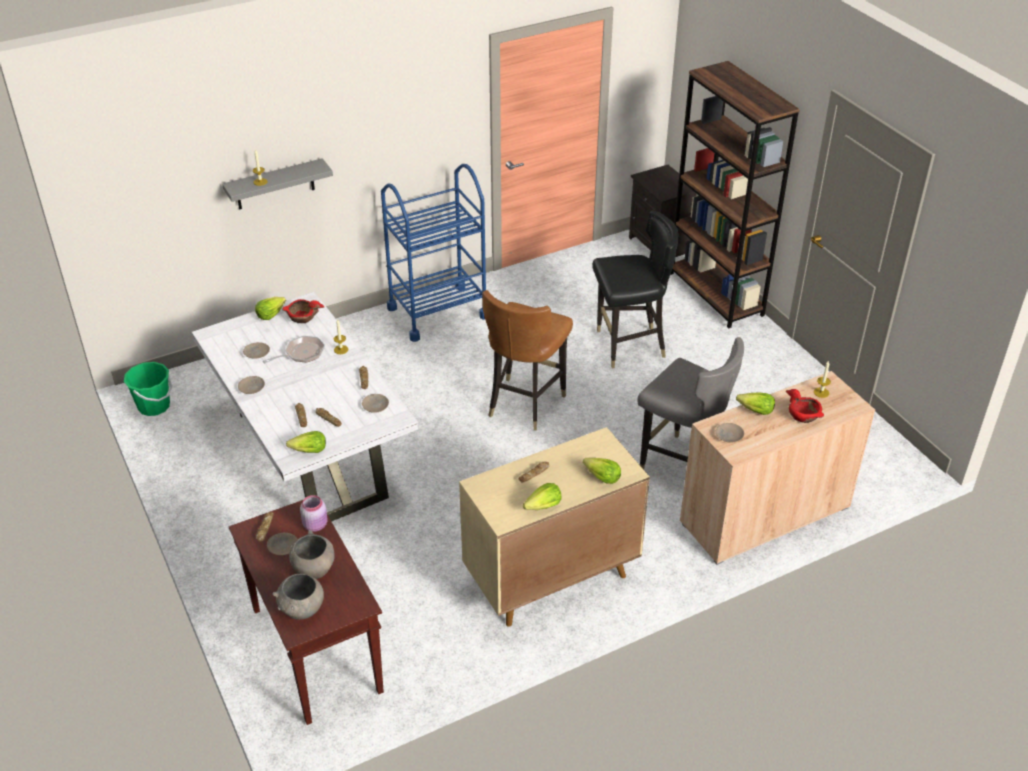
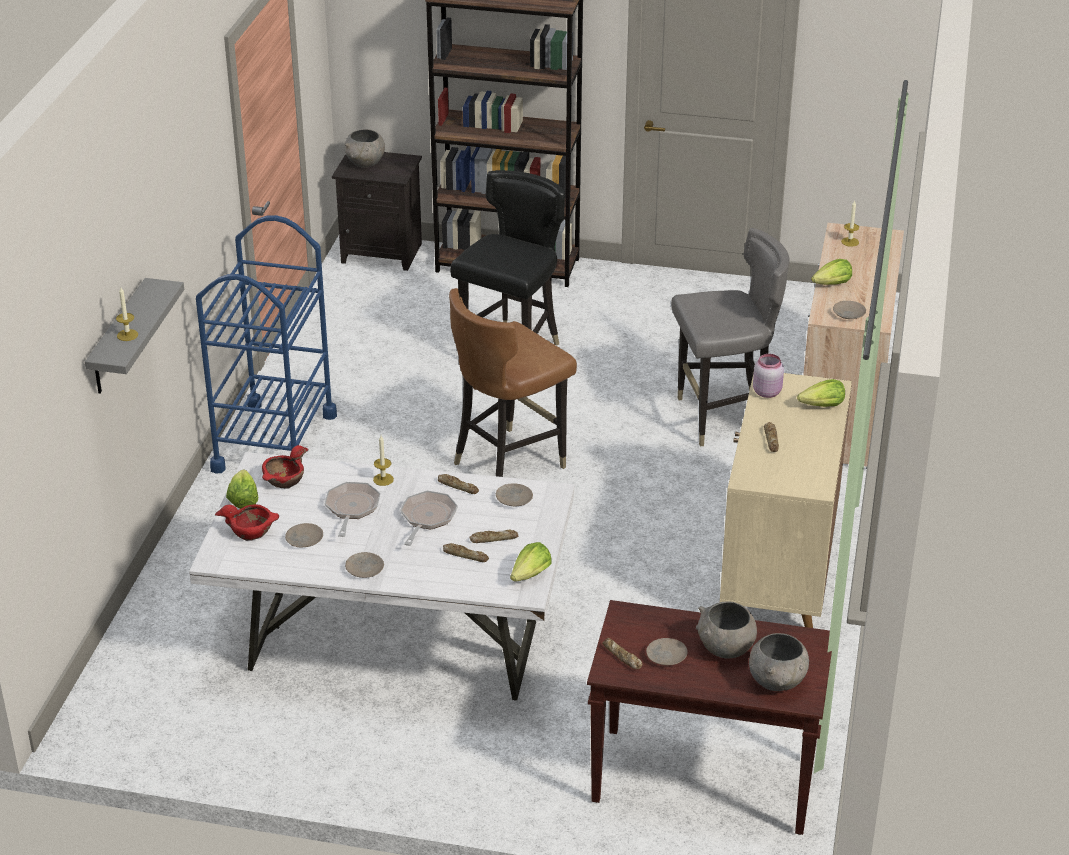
camera: 50 degrees left, 5 degrees down
(154, 406) = (128, 734): green bucket -> none
(316, 525) = (658, 619): pink jar -> pink jar (767, 391)
(321, 384) = (427, 518): none -> frying pan
(524, 403) = (508, 462): brown chair -> brown chair turned 75 degrees clockwise
(543, 506) = (824, 456): lettuce -> none
(660, 178) = (365, 163): none -> grey bowl
(803, 416) = (869, 266): red bowl -> red bowl (252, 531)

